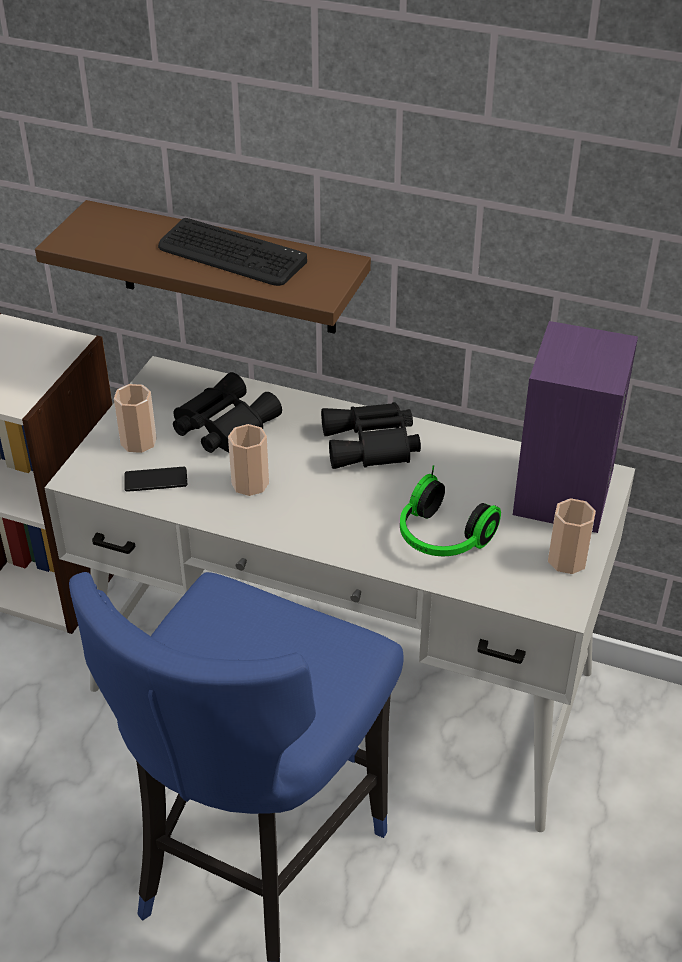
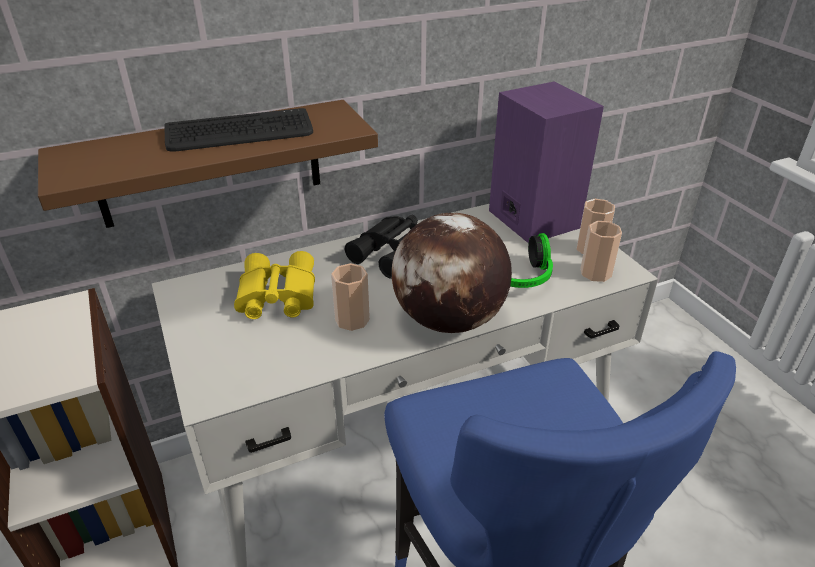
camera: 45 degrees left, 5 degrees down
(138, 441) = (224, 343): cup -> cup (595, 273)
(155, 480) = (277, 360): phone -> none
(222, 424) = (275, 296): black binoculars -> yellow binoculars
(323, 536) = (449, 320): none -> globe

